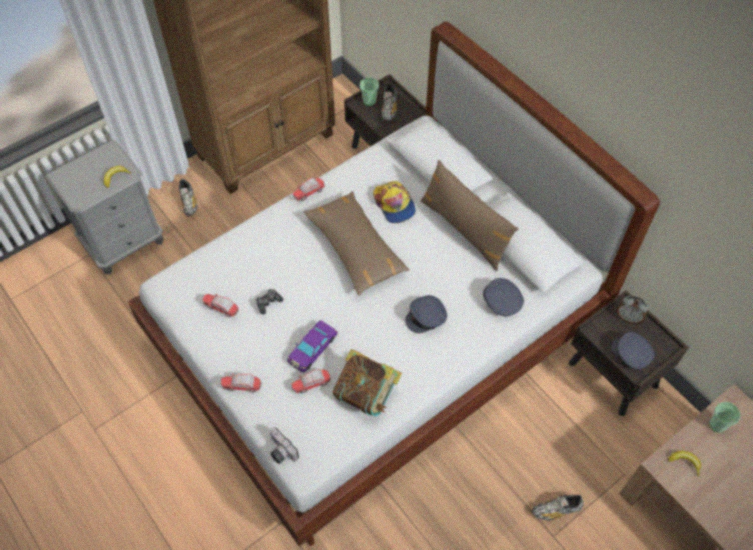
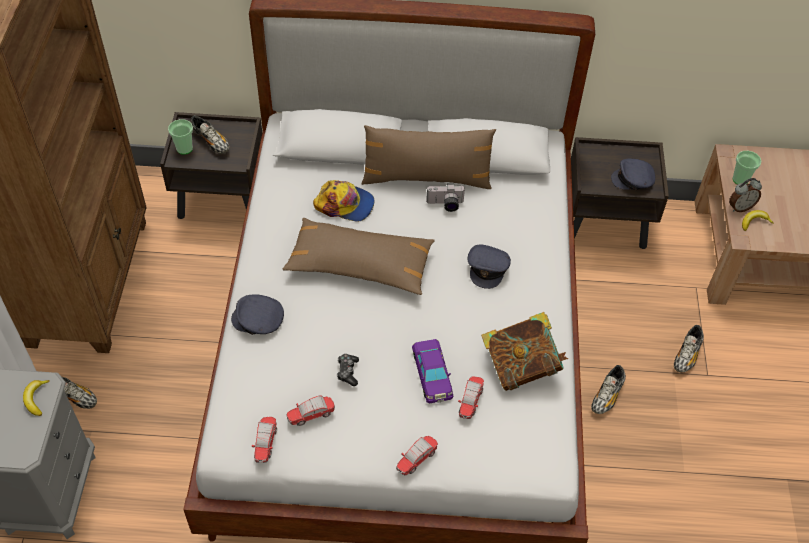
camera: 50 degrees left, 5 degrees down
(280, 451) = (517, 476): camera -> camera (445, 205)
(309, 193) = (257, 254): toy car -> toy car (266, 443)
(467, 480) = (607, 395): none -> shoe
(501, 301) = (524, 208): grey cap -> grey cap (258, 321)
(628, 318) = (600, 156): alarm clock -> alarm clock (740, 207)

